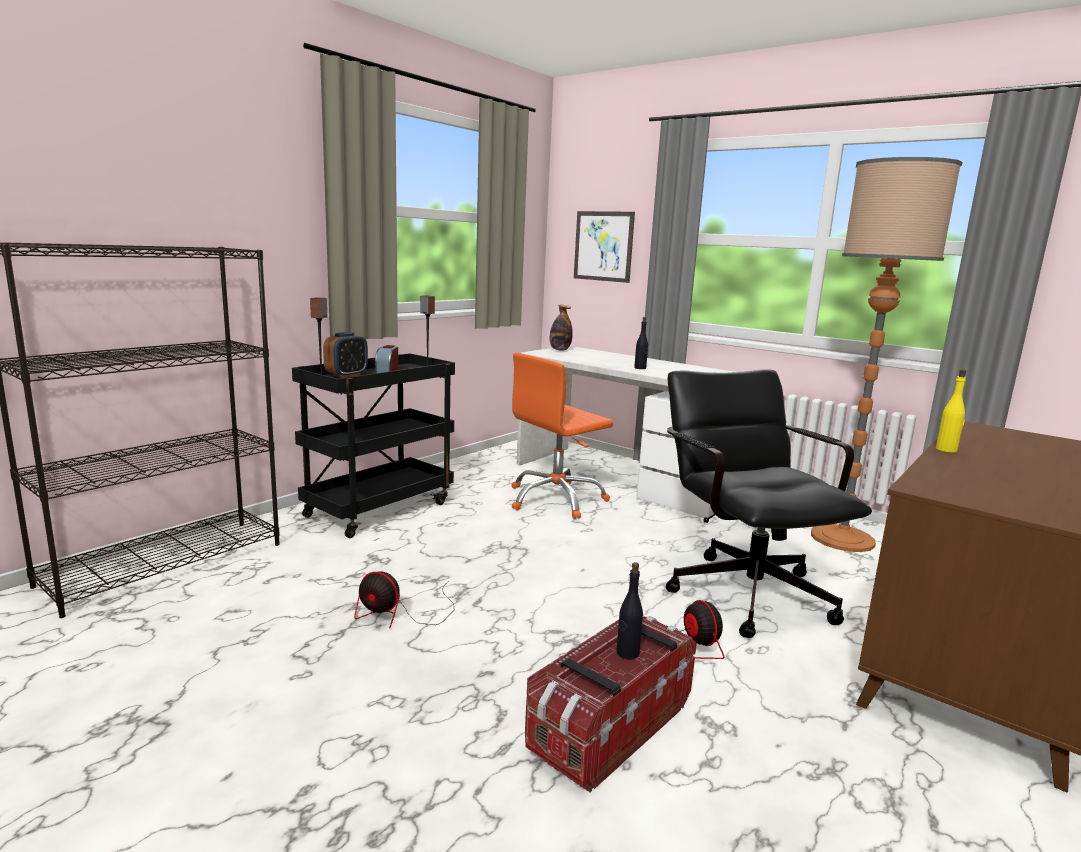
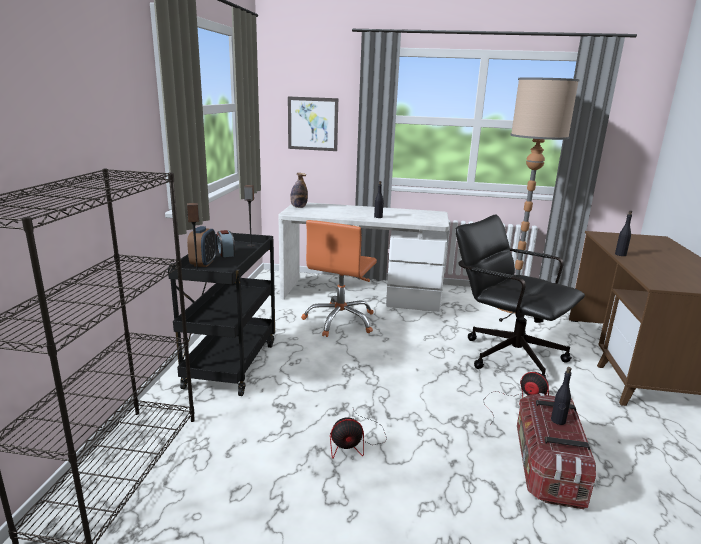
camera: 30 degrees left, 5 degrees up
(946, 450) = (620, 254): yellow bottle -> black bottle

